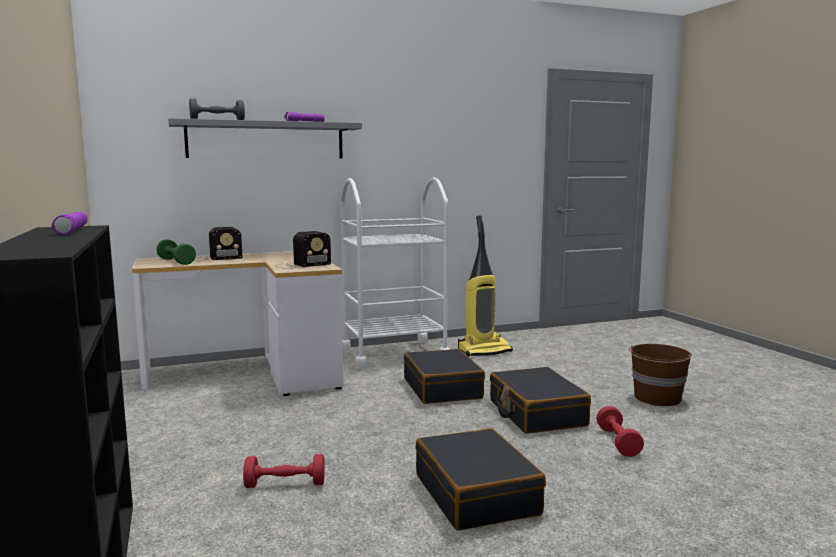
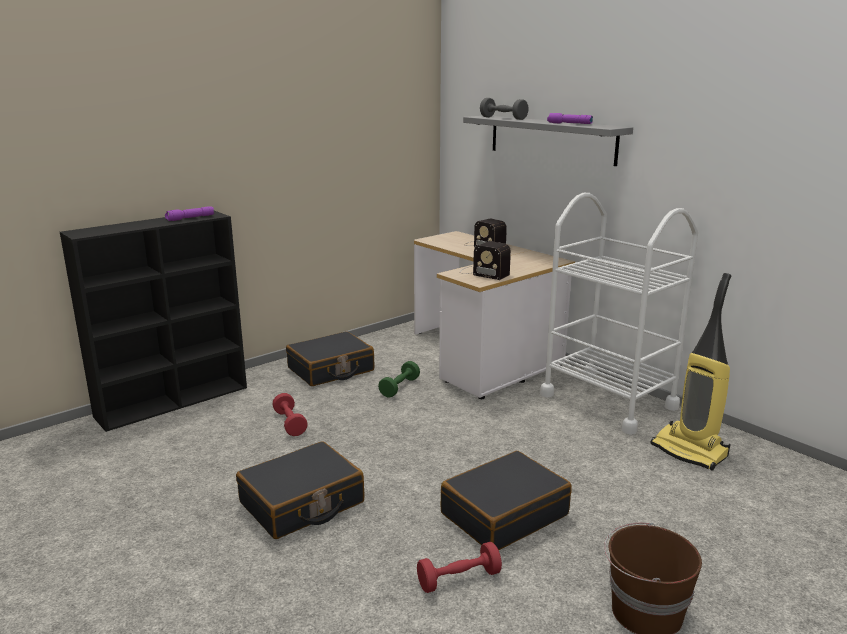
camera: 70 degrees right, 10 degrees up
(176, 261) = (453, 241): green dumbbell -> green dumbbell (399, 387)
(442, 388) = (528, 447): black suitcase -> black suitcase (331, 370)

